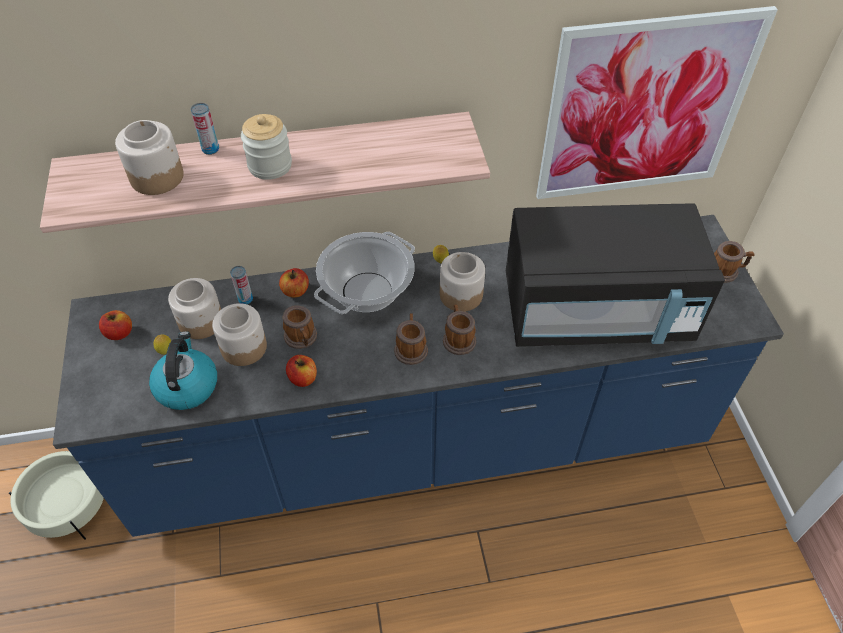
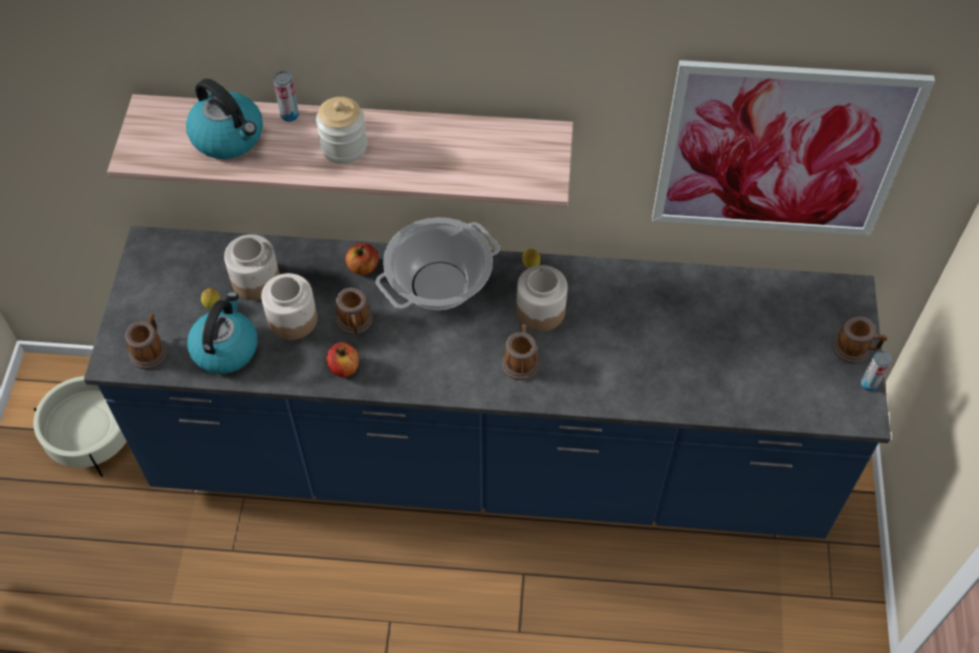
camera: 15 degrees right, 5 degrees up
(119, 333) = (171, 275): apple -> none
(157, 177) = (229, 137): jar -> kettle
(245, 299) = (308, 265): can -> can (869, 384)
(411, 348) = (466, 360): mug -> mug (150, 350)
(596, 312) = (684, 365): black microwave -> none

